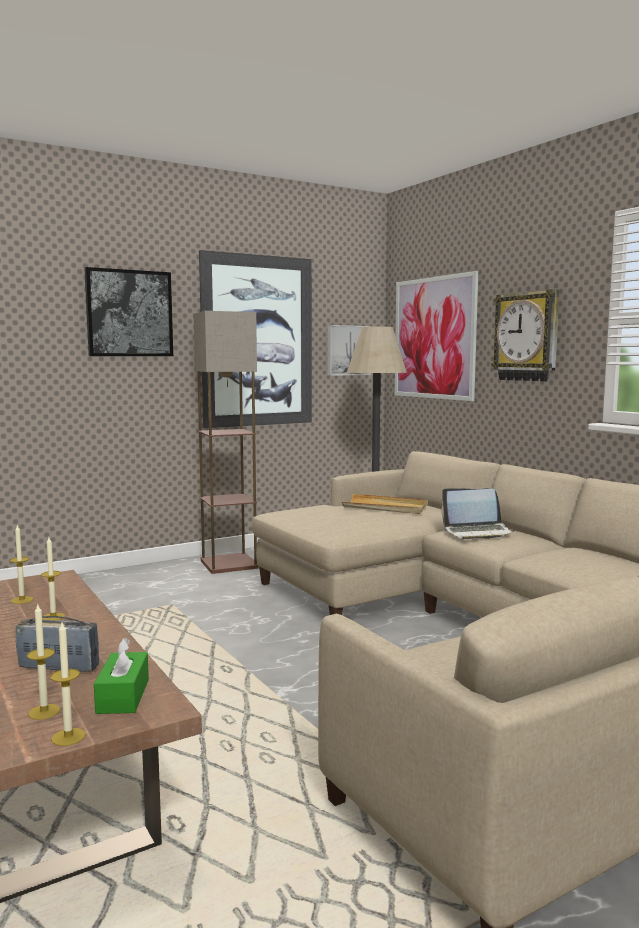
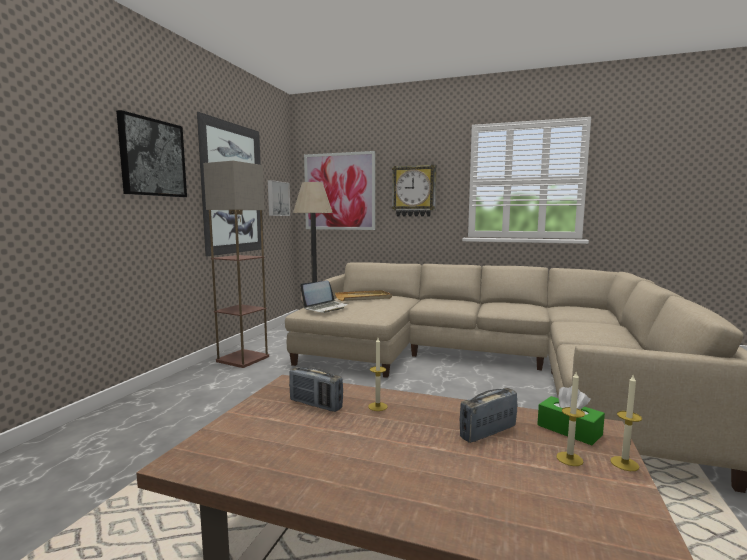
camera: 40 degrees left, 0 degrees up
(22, 600) = (315, 404): candle -> radio
(477, 532) = (439, 302): laptop -> laptop (326, 308)

